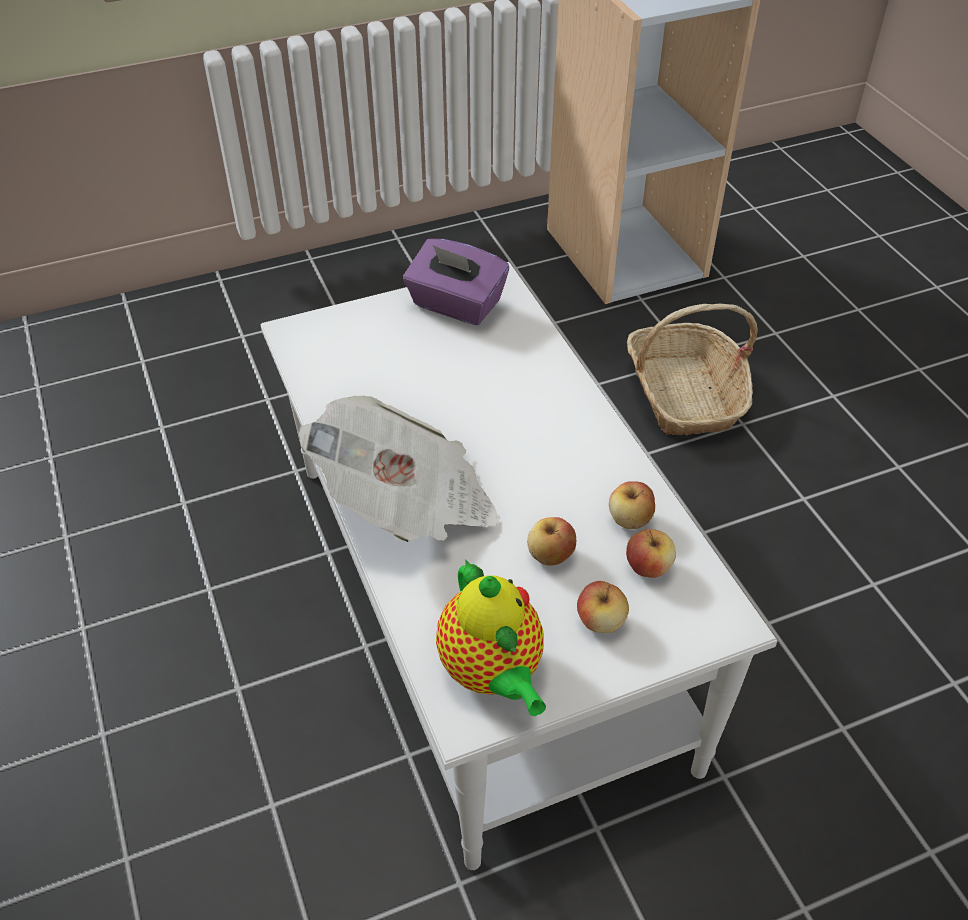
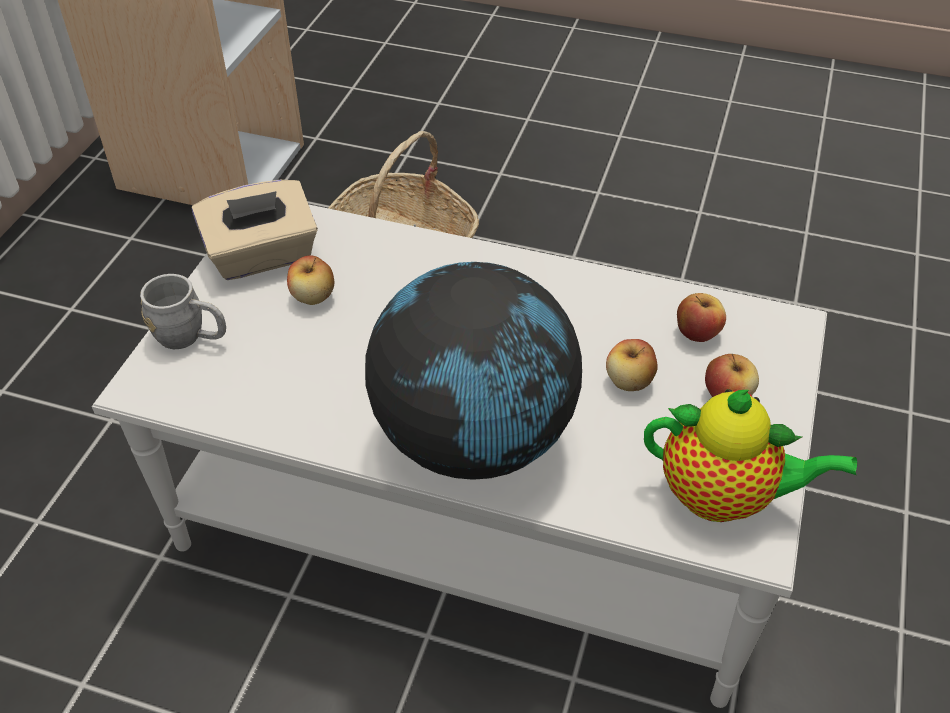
camera: 50 degrees left, 0 degrees up
(352, 323) = (191, 337): none -> grey mug
(407, 504) = (474, 438): newspaper -> globe
(456, 305) = (262, 256): purple tissue box -> beige tissue box
(630, 519) = (637, 311): apple -> apple (313, 297)

